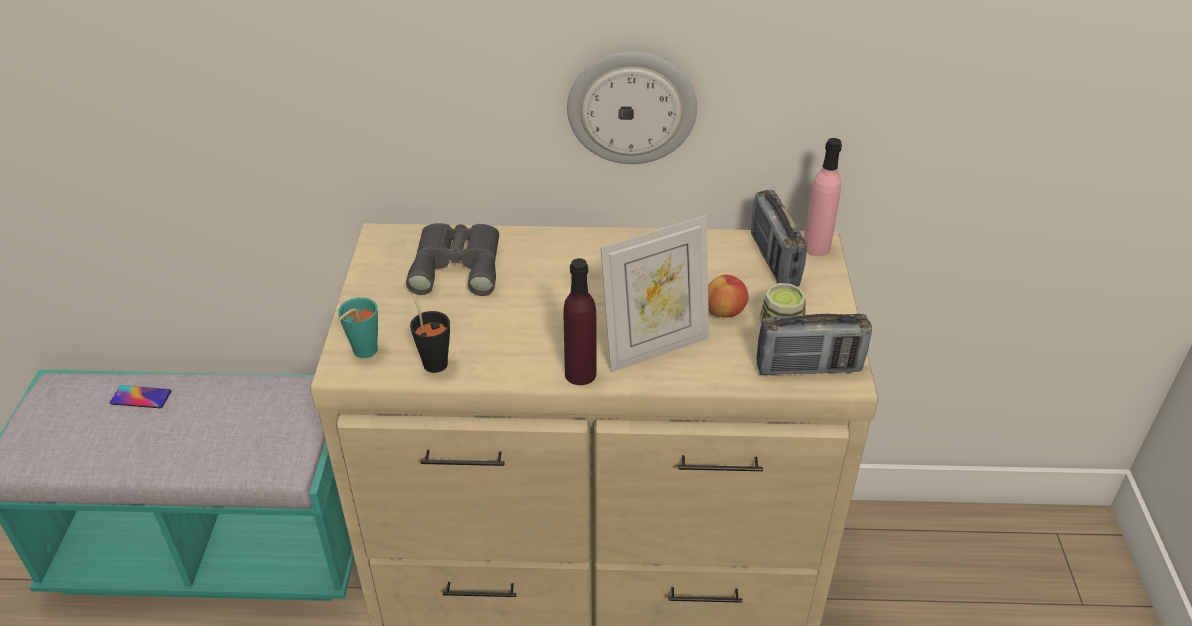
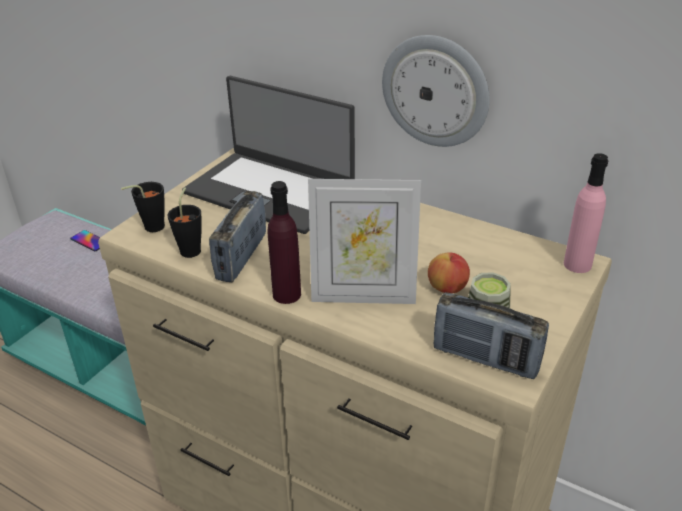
camera: 30 degrees right, 5 degrees down
(361, 353) = (150, 228): turquoise cup -> black cup
(458, 264) = (270, 191): grey binoculars -> laptop
(774, 261) = (527, 263): radio -> radio (241, 257)

